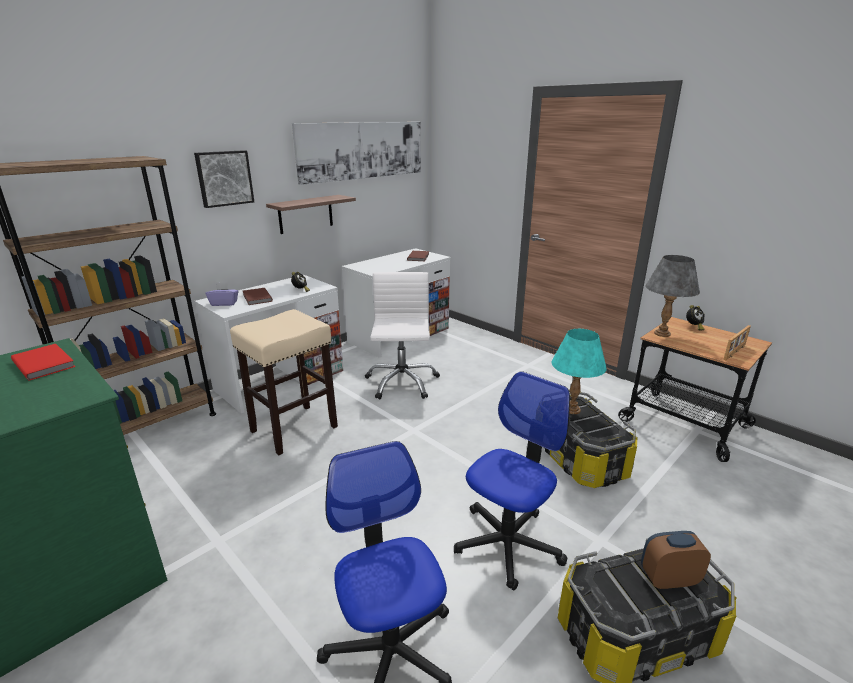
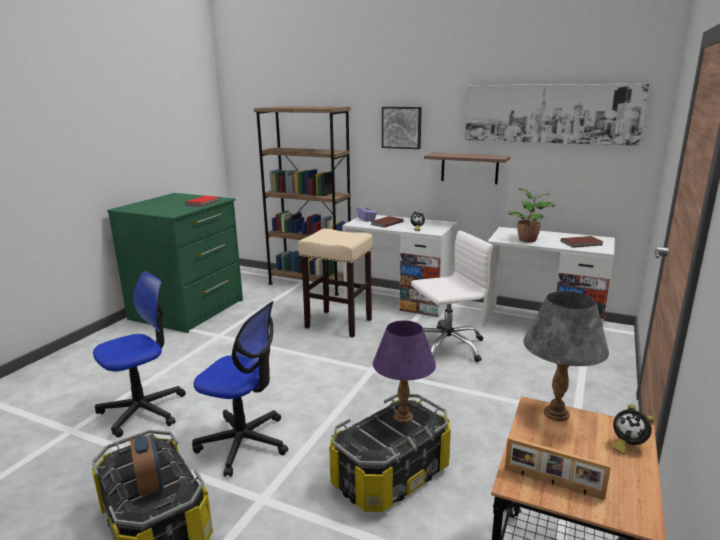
camera: 70 degrees right, 5 degrees down
(392, 266) = (528, 240): none -> potted plant
(571, 409) = (403, 416): turquoise table lamp -> purple table lamp

